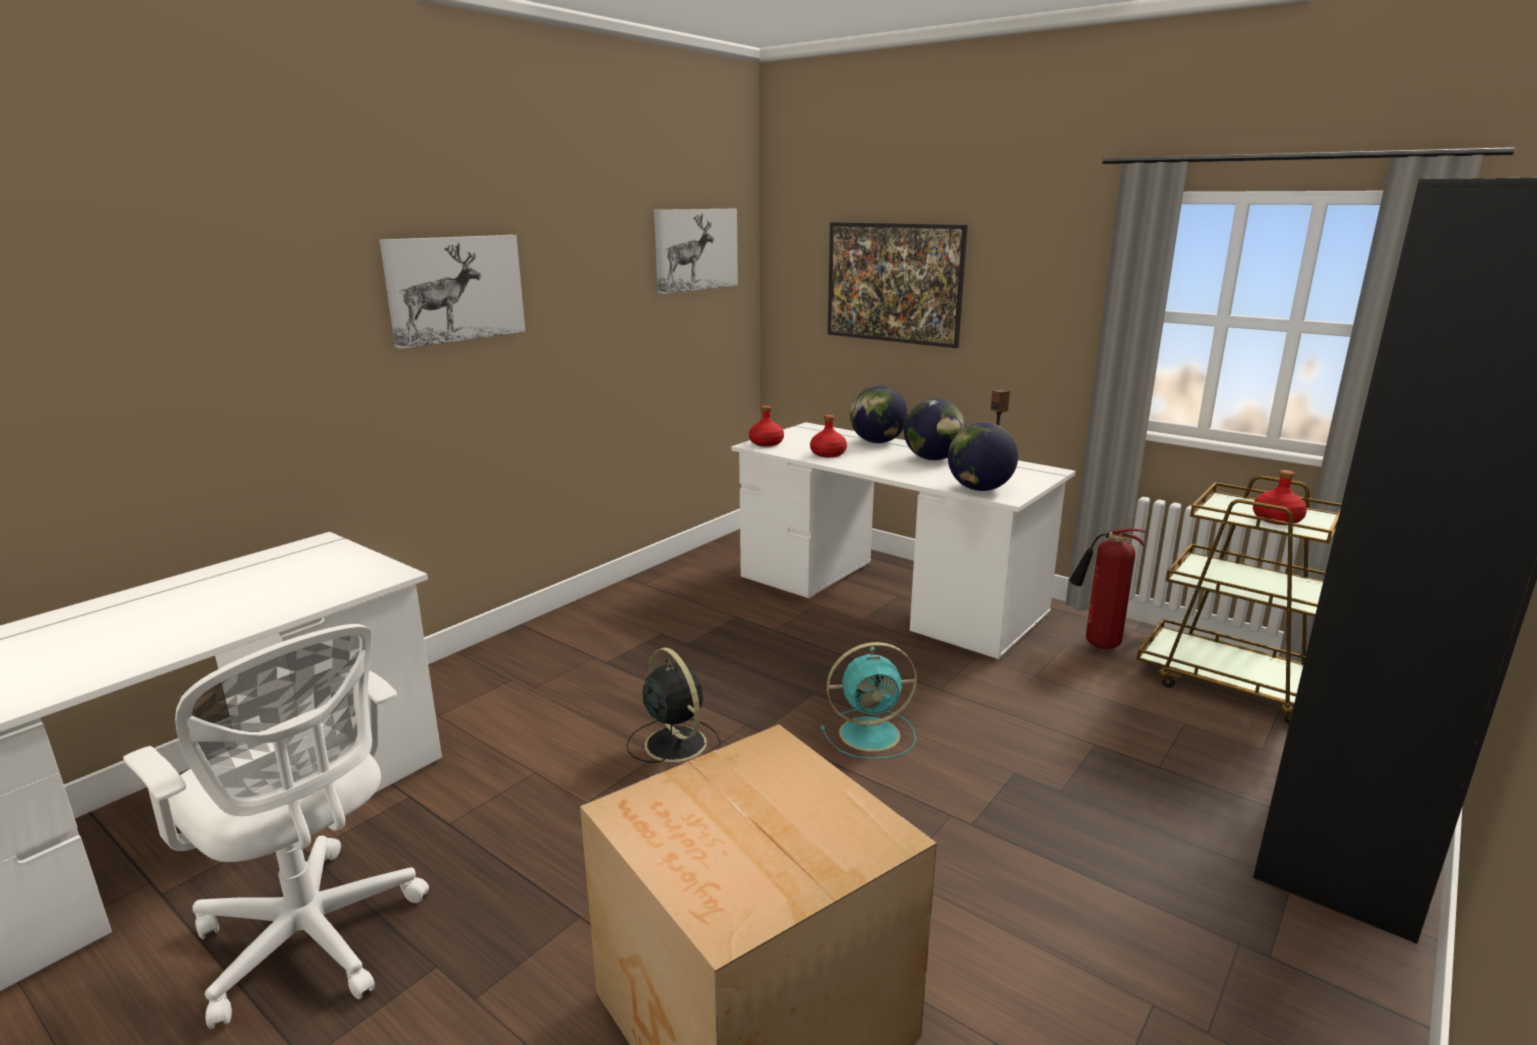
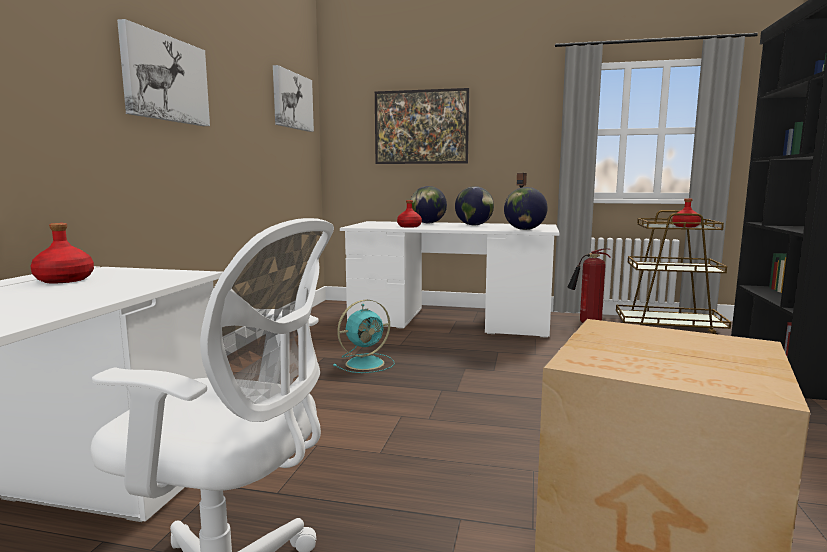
camera: 25 degrees left, 10 degrees down
(674, 742) = (404, 408): black fan -> none
(766, 443) = (360, 226): red bottle -> red bottle (63, 280)
(872, 734) = (525, 379): turquoise fan -> turquoise fan (366, 363)

